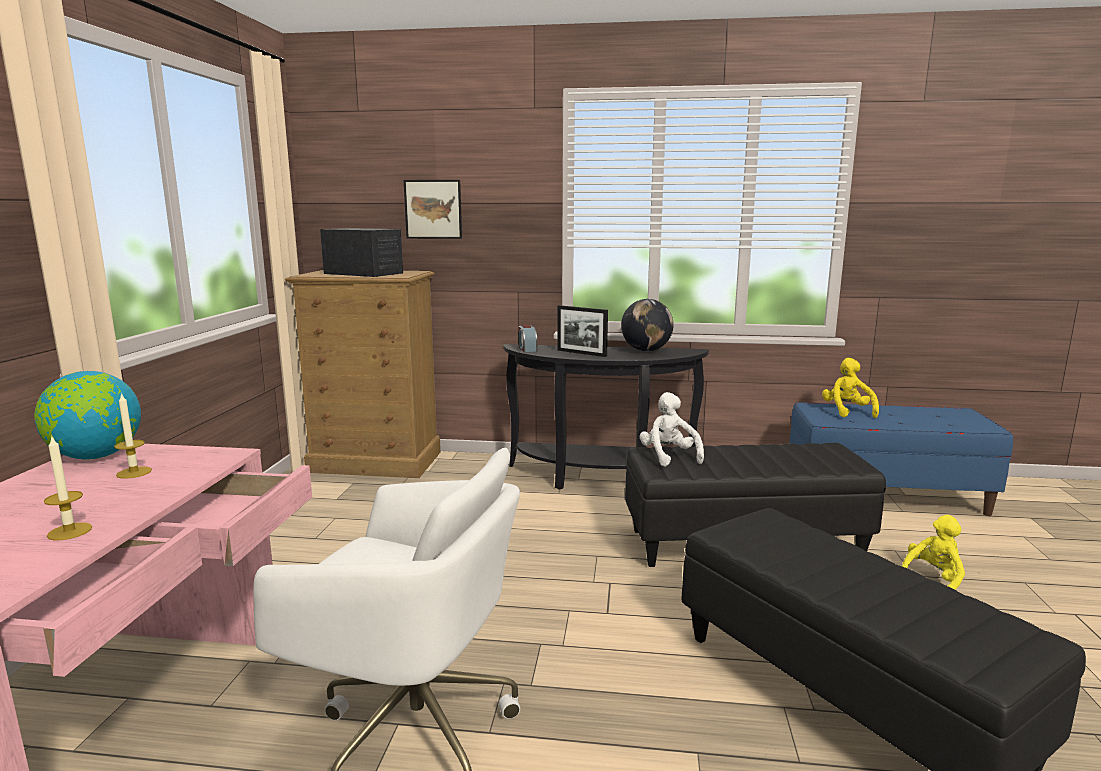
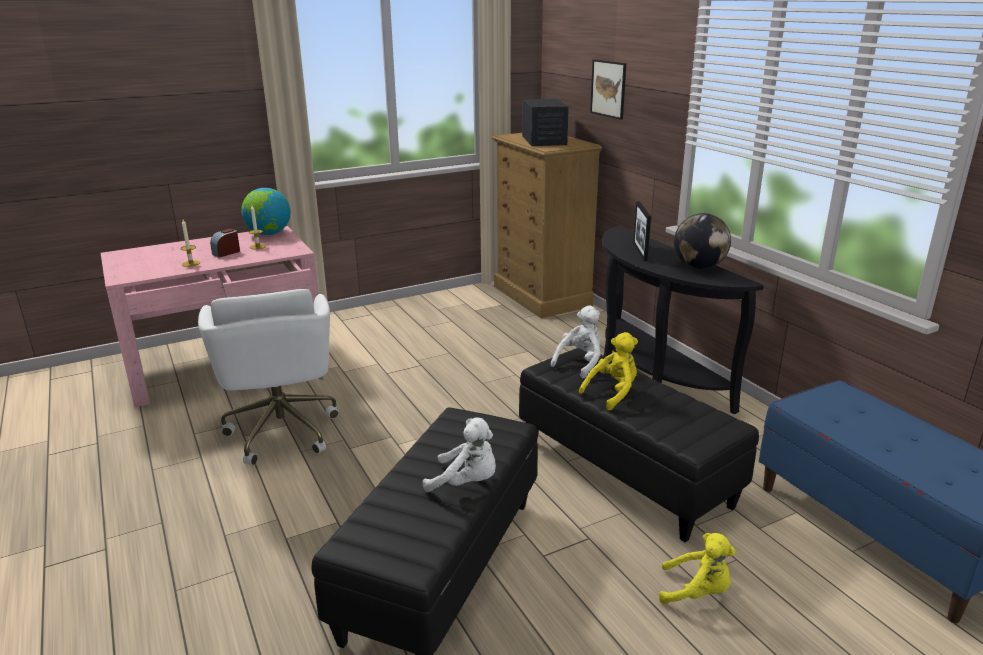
camera: 55 degrees right, 10 degrees up
(527, 349) = (617, 235): alarm clock -> alarm clock (226, 253)
(847, 411) = (861, 411): yellow plush toy -> yellow plush toy (613, 393)
(873, 566) = (466, 482): none -> white plush toy

